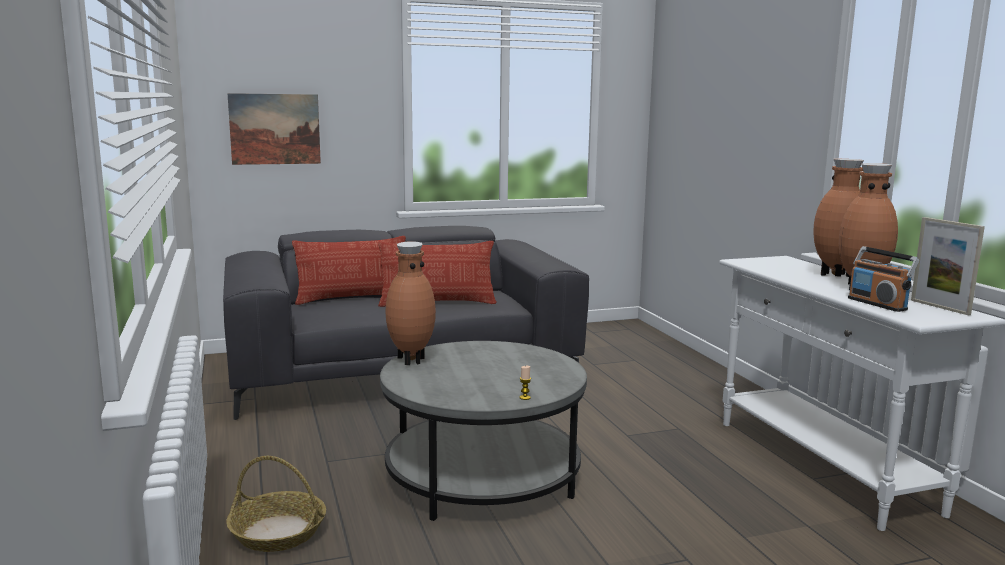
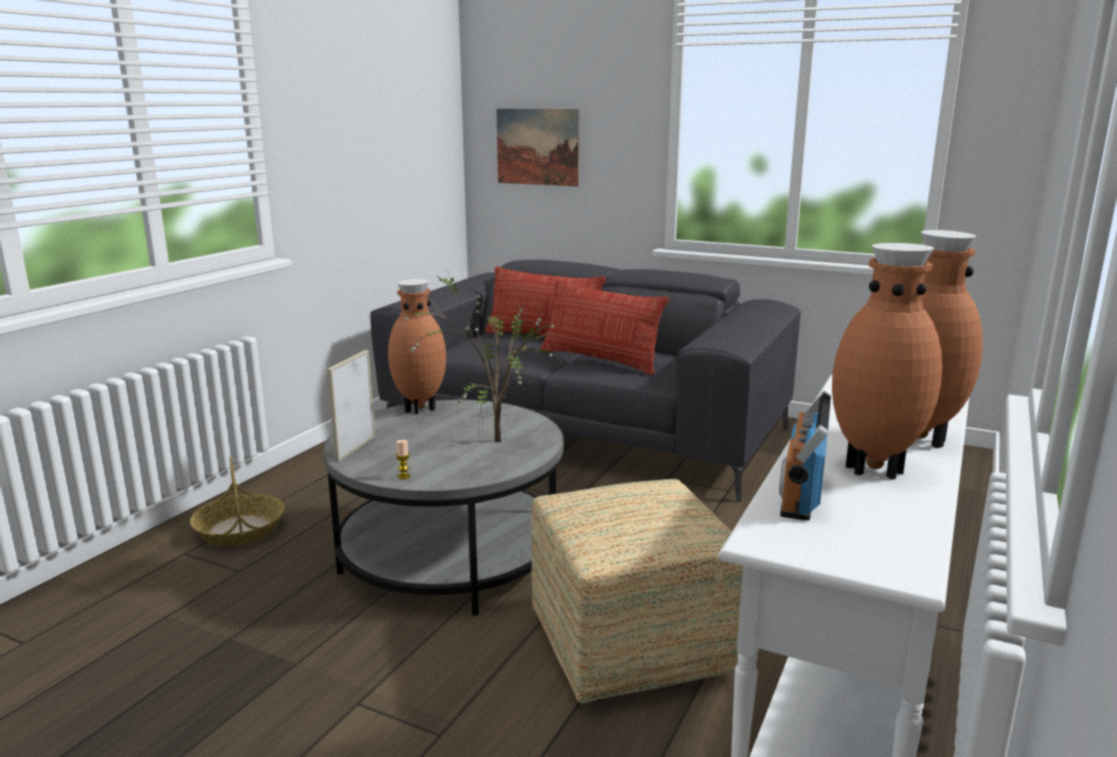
camera: 45 degrees right, 5 degrees up
(517, 363) = (491, 441): none -> potted plant
(679, 472) = (633, 646): none -> ottoman
(939, 307) = (891, 537): picture frame -> picture frame (355, 448)

